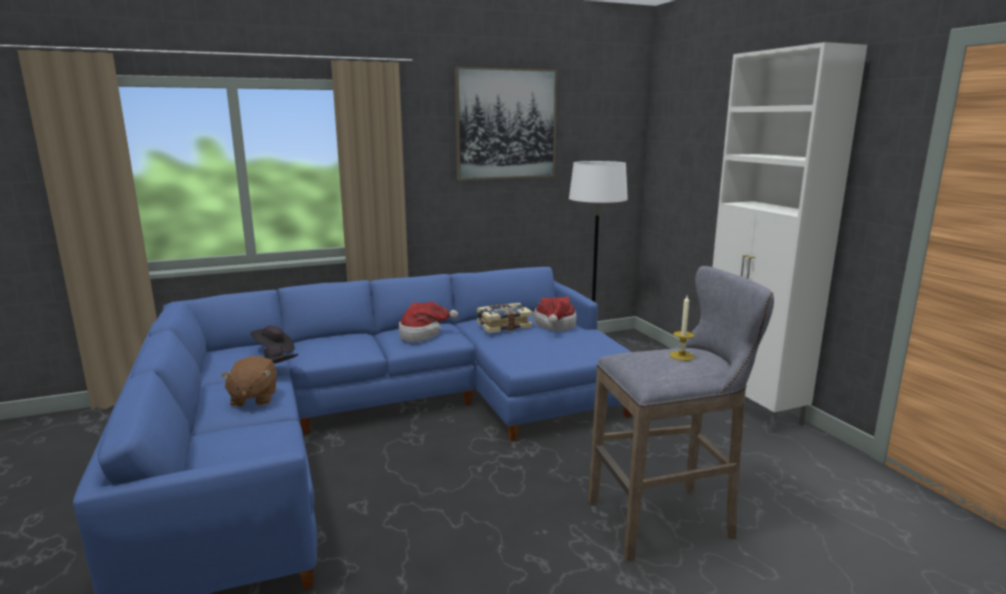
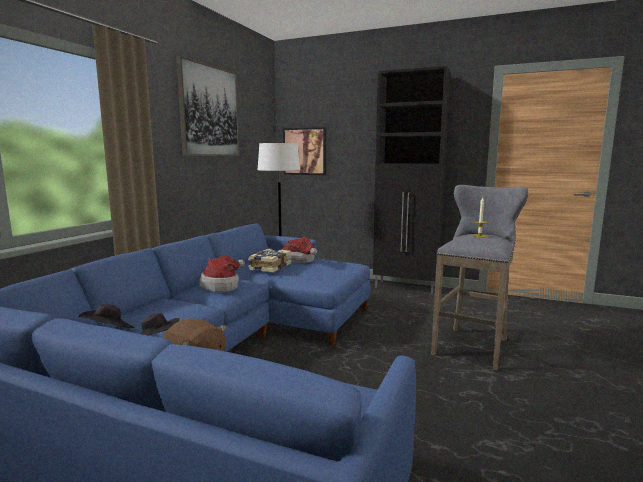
camera: 45 degrees left, 5 degrees down
(671, 170) = (305, 151): none -> picture
(751, 408) = (406, 288): white cabinet -> black cabinet

